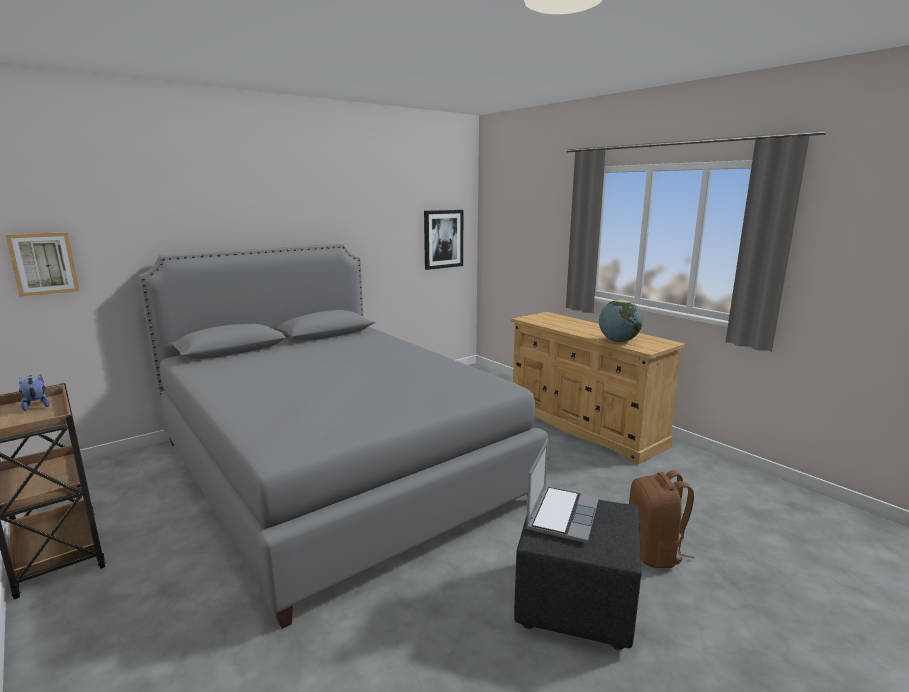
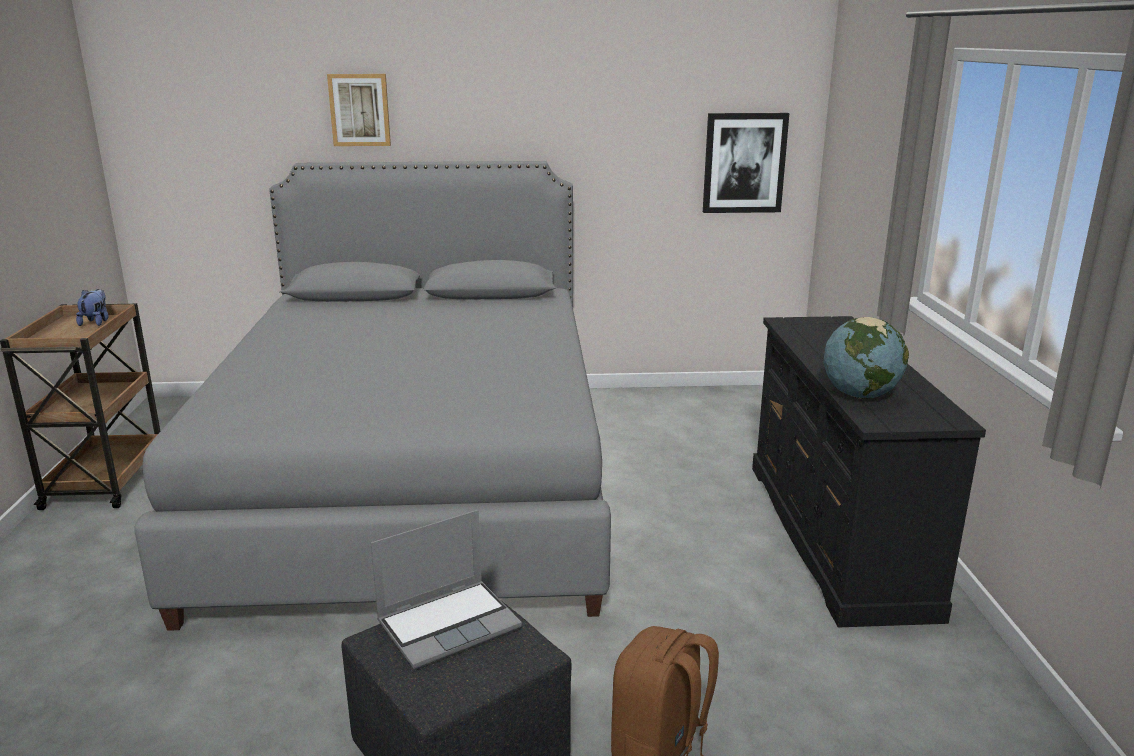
camera: 35 degrees right, 5 degrees up
(43, 263) = (181, 164): picture -> picture (359, 110)
(584, 426) = (836, 535): beige dresser -> black dresser

